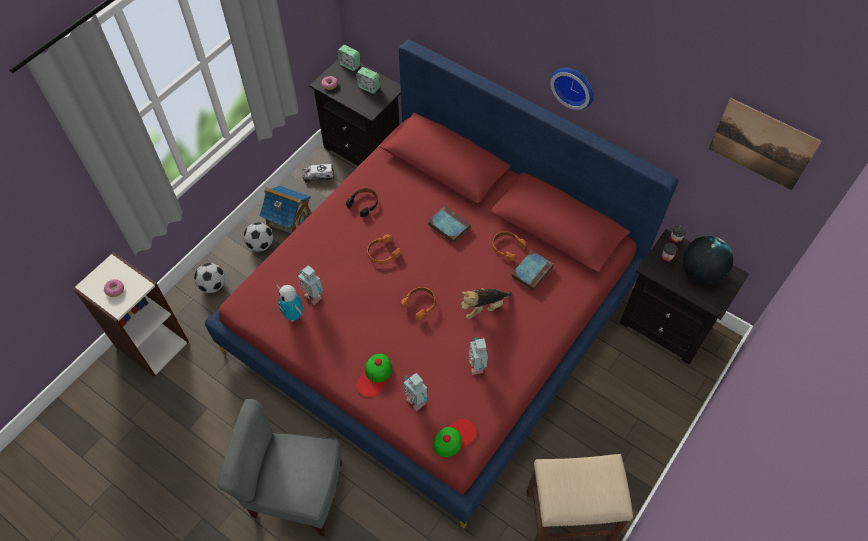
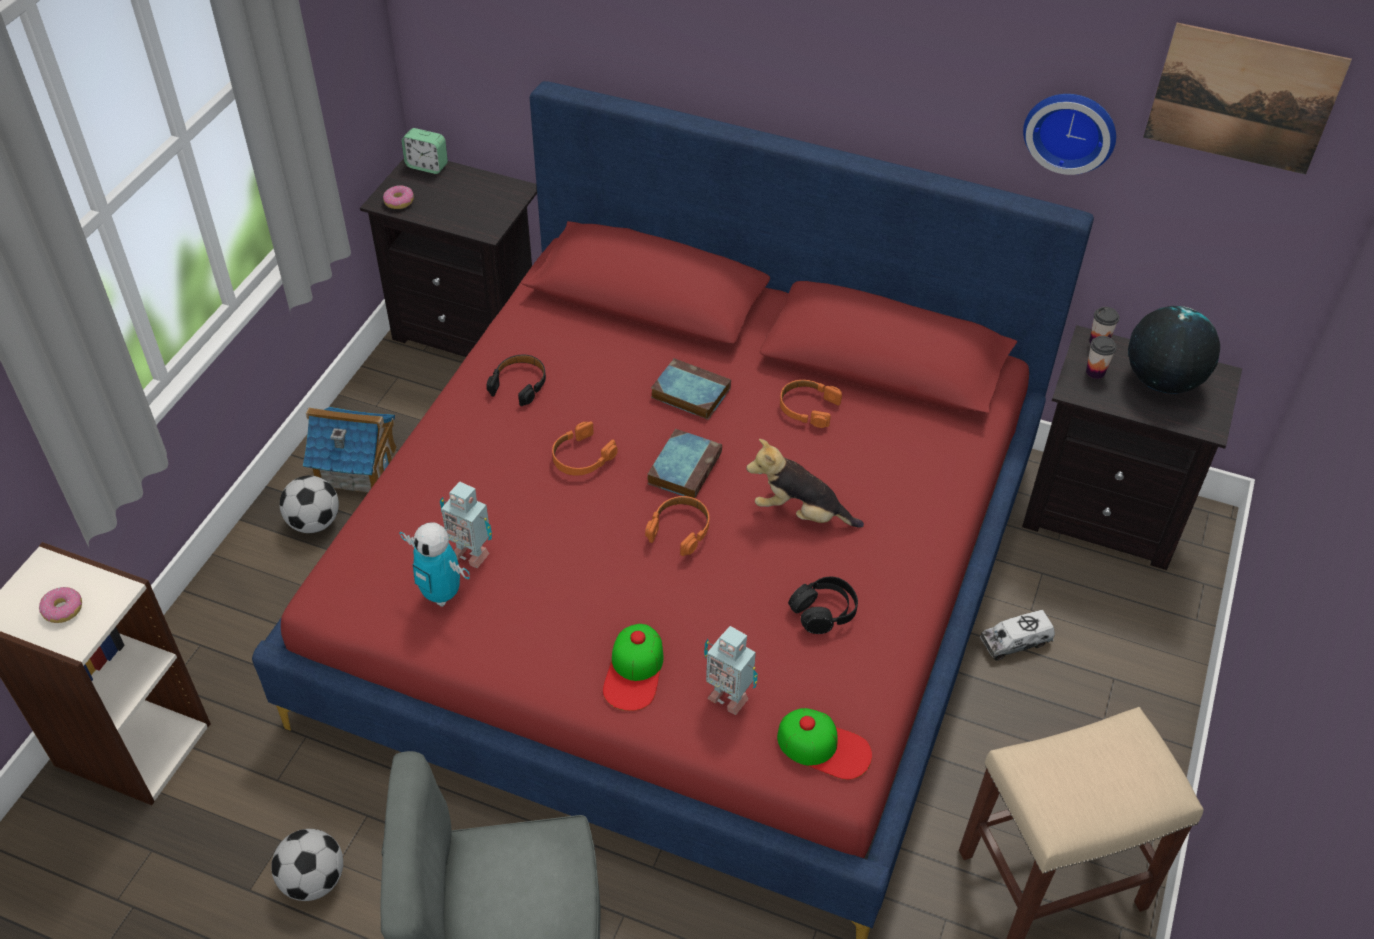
camera: 15 degrees left, 10 degrees down
(213, 285) = (236, 611): football -> football (314, 880)
(318, 176) = (395, 387): toy truck -> toy truck (1015, 642)
(368, 87) = (473, 195): alarm clock -> none
(454, 438) = (824, 747): cap -> cap turned 75 degrees clockwise
(477, 365) = (823, 611): toy robot -> black headphones
(483, 307) = (800, 513): plush toy -> plush toy turned 60 degrees clockwise
(532, 271) = (867, 438): book -> book (684, 467)
(574, 86) = (877, 85): wall clock -> wall clock (1071, 129)

